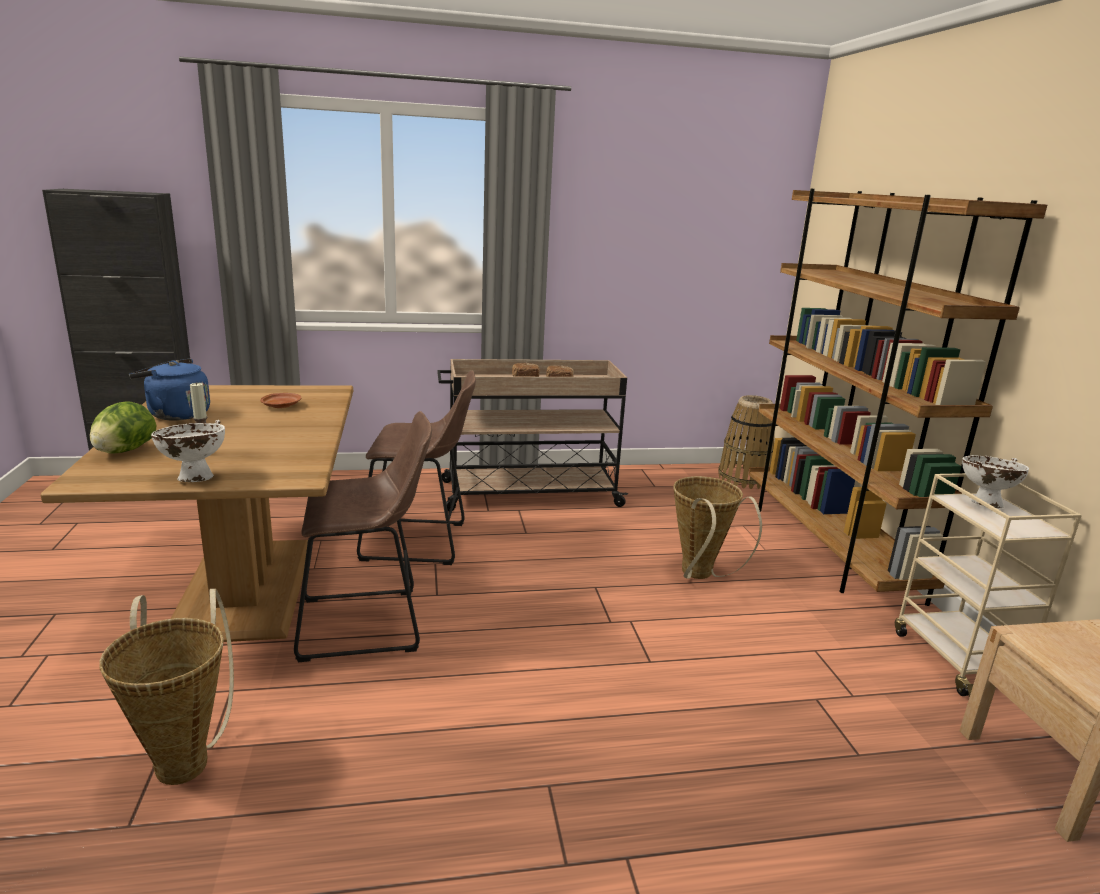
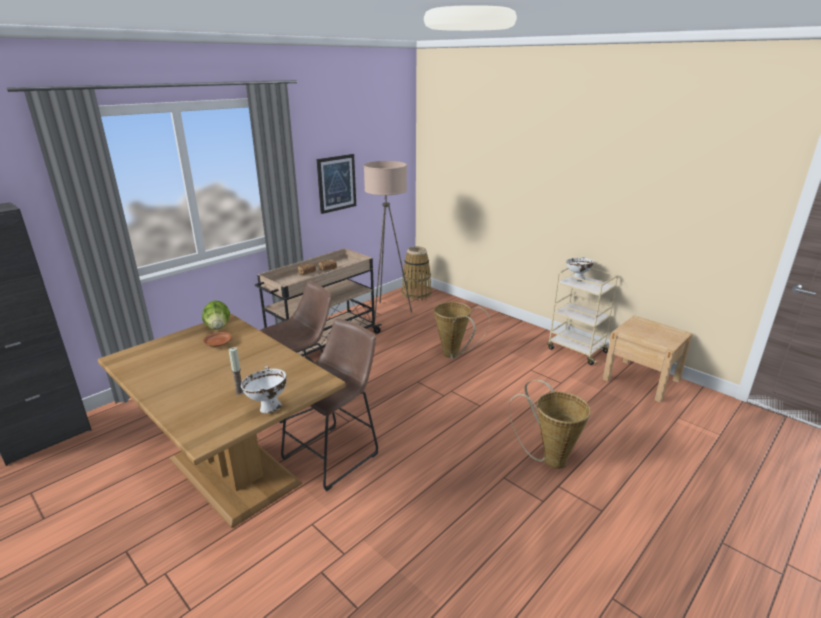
camera: 35 degrees left, 5 degrees up
(125, 451) = (185, 412): lettuce -> lettuce (218, 327)
(175, 414) = (161, 375): blue kettle -> none
(185, 758) = (338, 566): basket -> basket (549, 459)
(628, 260) = (336, 183): none -> picture
(670, 486) = (388, 312): none -> beige floor lamp
(827, 546) = (487, 318): brown bookcase -> none

